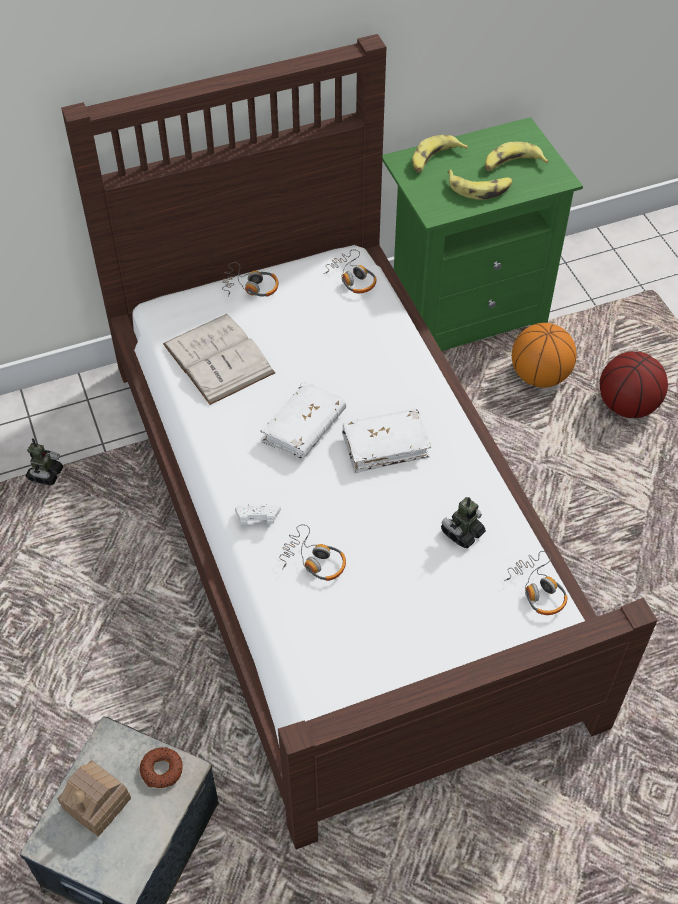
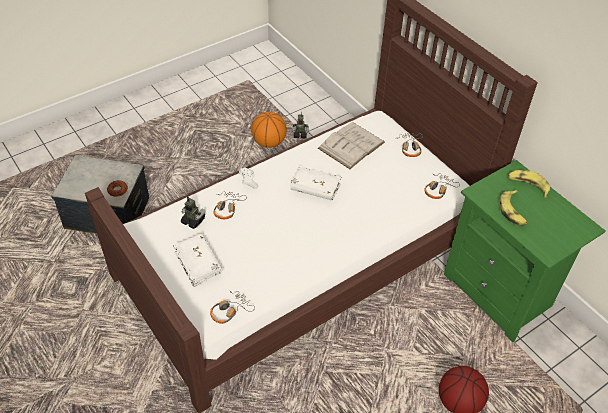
camera: 75 degrees right, 5 degrees down
(96, 804) = (99, 172): toy house -> none
(385, 446) = (313, 225): white book -> white book (198, 263)
(462, 532) = (262, 269): toy robot -> toy robot (193, 221)
(512, 164) = (547, 225): banana -> none
(539, 376) = (462, 344): basketball -> basketball (269, 142)

